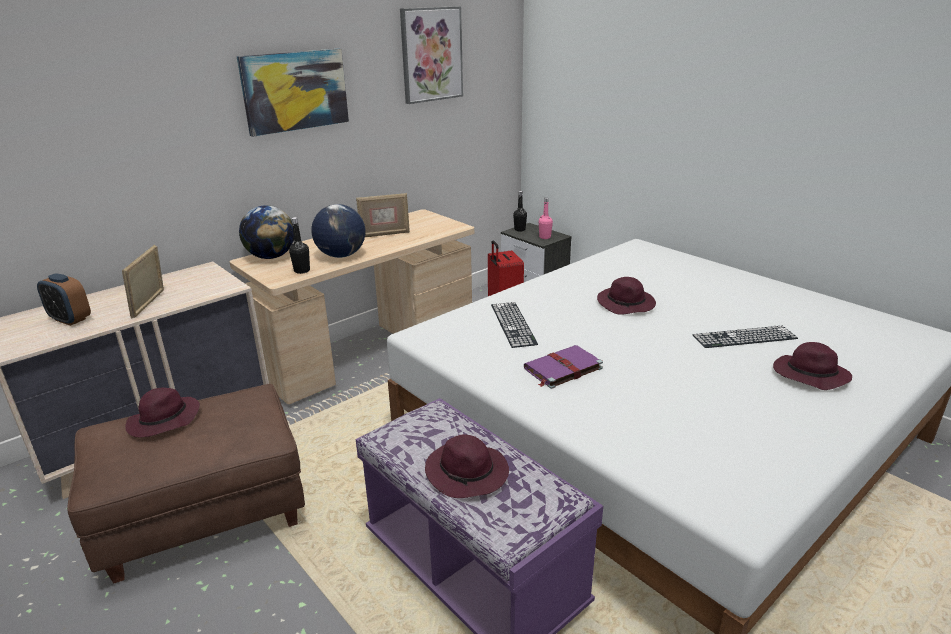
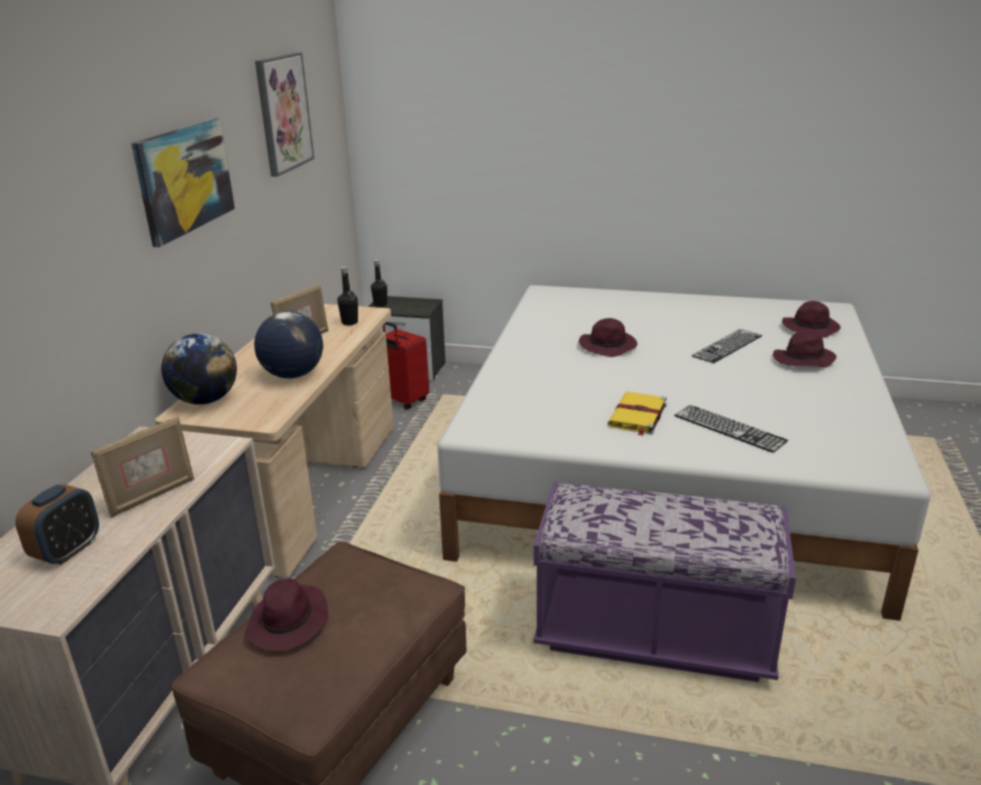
camera: 35 degrees left, 0 degrees up
(70, 319) = (67, 551): alarm clock -> alarm clock turned 60 degrees counterclockwise
(150, 304) = (151, 496): picture frame -> picture frame turned 105 degrees counterclockwise
(302, 271) = (275, 403): black bottle -> black bottle (349, 322)
(468, 474) = (676, 526): purple hat -> purple hat (811, 328)
(513, 324) = (541, 392): keyboard -> keyboard (729, 428)
(545, 237) = (417, 306): pink bottle -> none
(562, 369) = (637, 416): purple book -> yellow book

